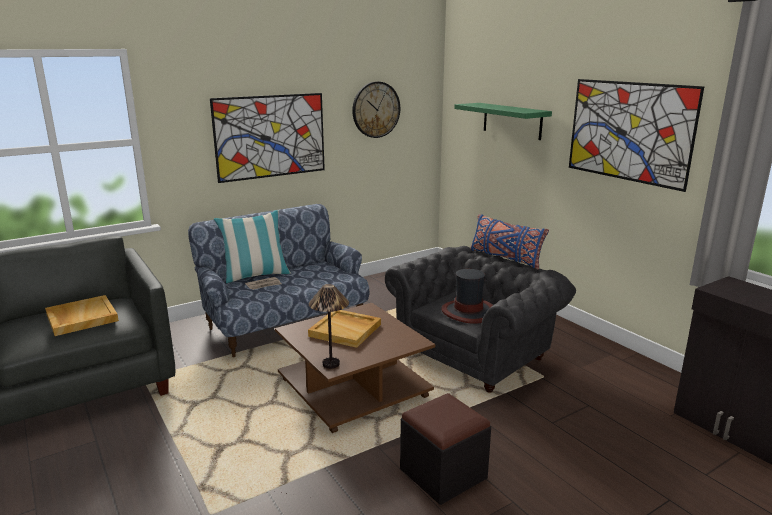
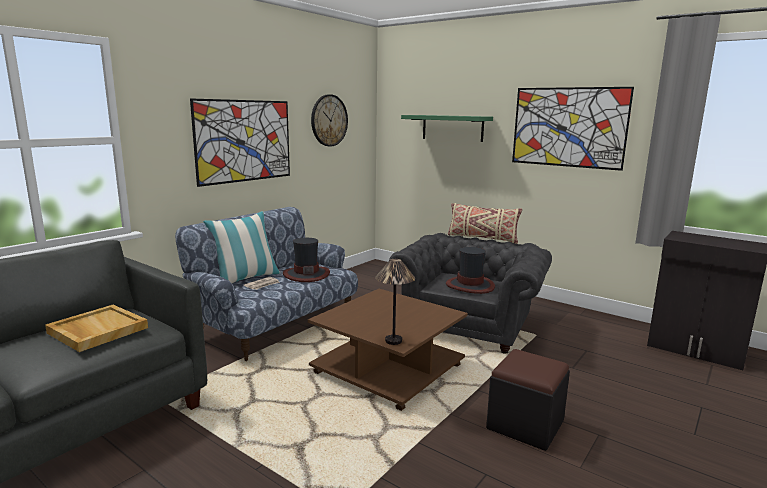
camera: 20 degrees left, 5 degrees down
(313, 277) = (306, 274): none -> hat
(346, 330) = (378, 312): beige tray -> none
(505, 258) = (482, 238): blue pillow -> beige pillow

